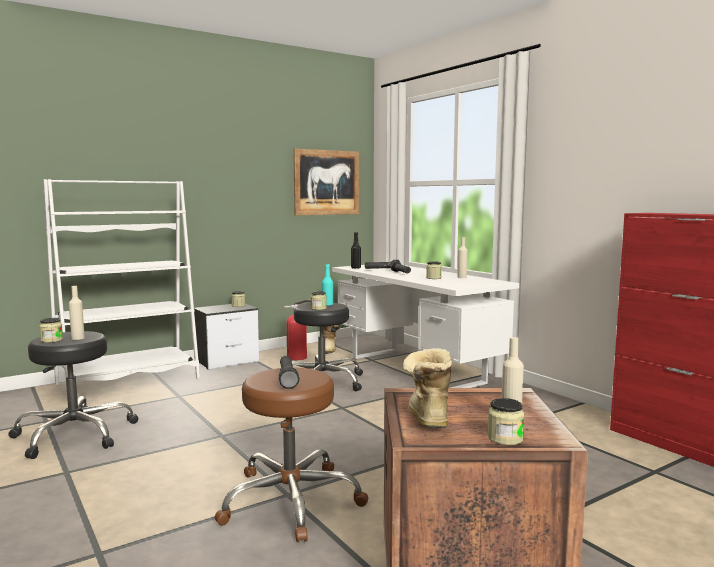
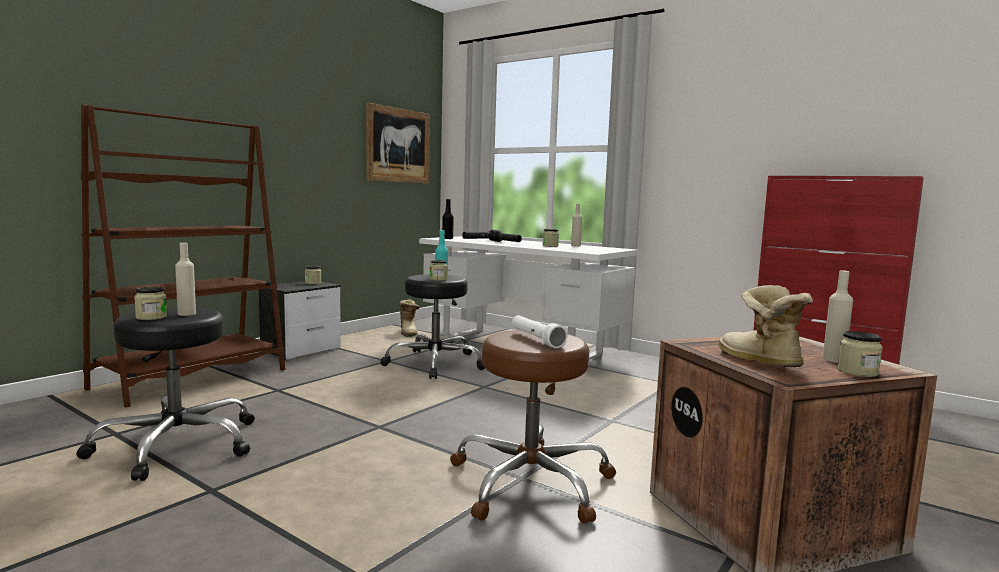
camera: 20 degrees left, 0 degrees up
(129, 381) = (192, 379): white bookcase -> brown bookcase
(287, 378) = (536, 340): black flashlight -> white flashlight
(299, 357) = (383, 341): fire extinguisher -> none

